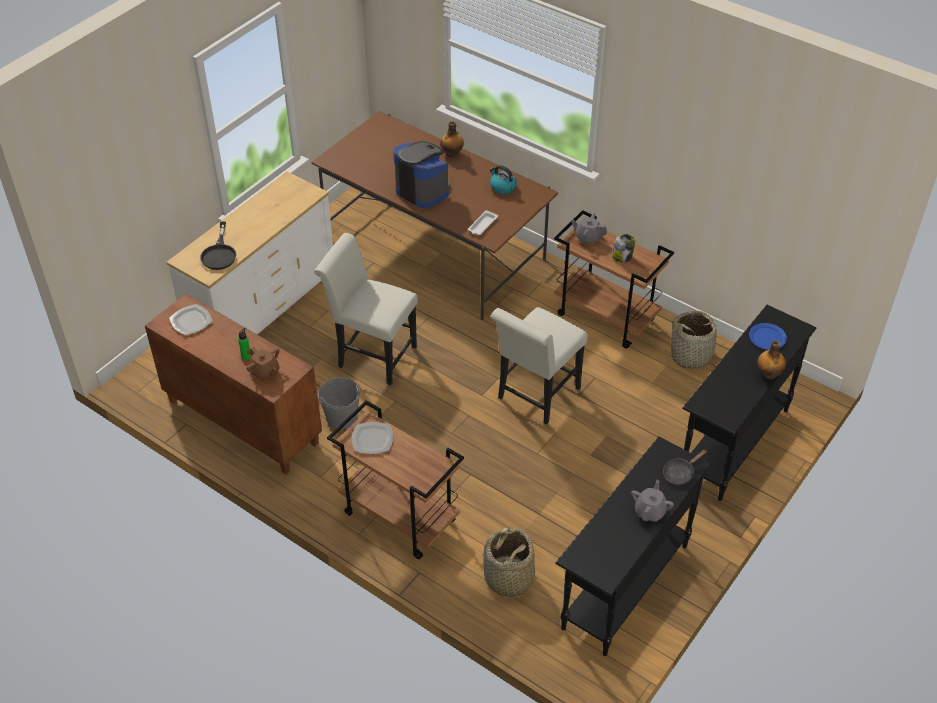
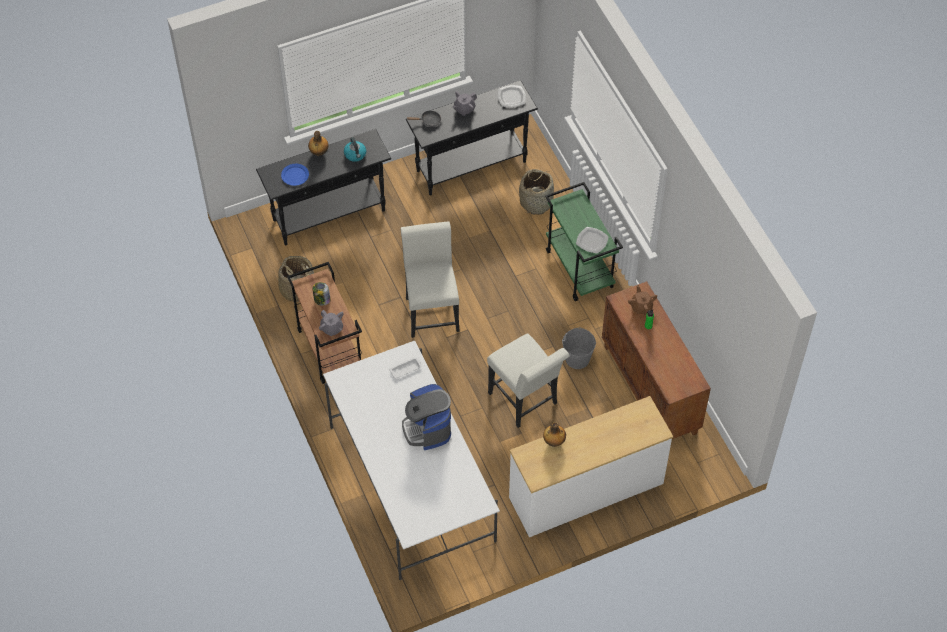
camera: 150 degrees left, 10 degrees up
(191, 321) = (675, 375): plate -> plate (511, 97)
(219, 253) = (628, 424): black frying pan -> none
(398, 517) = (580, 269): brown cart -> green cart
(435, 248) = (411, 483): brown dining table -> white dining table
(452, 153) = (375, 459): bottle -> bottle (554, 441)
(502, 187) = (362, 400): kettle -> kettle (355, 155)
(535, 396) = (431, 310): white chair -> white chair turned 75 degrees counterclockwise

